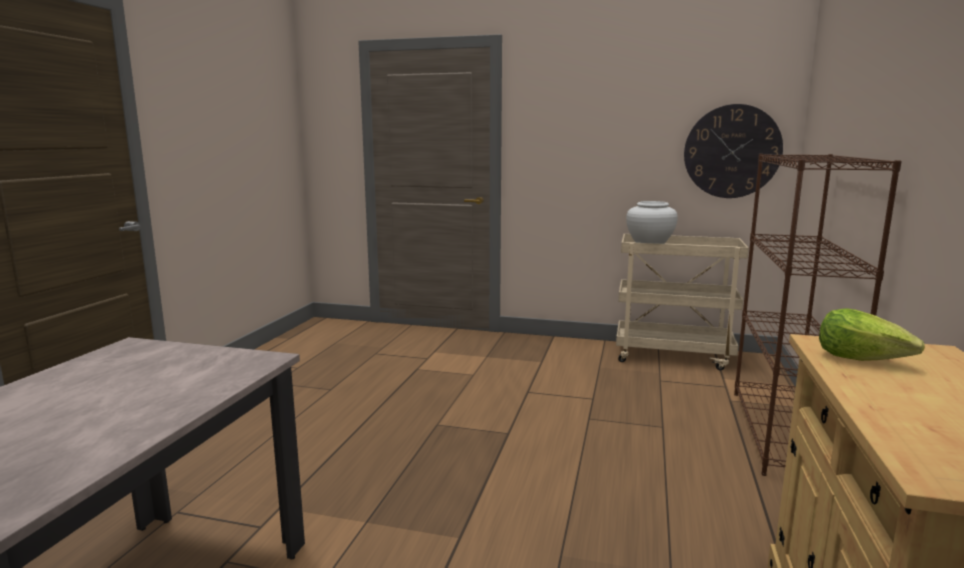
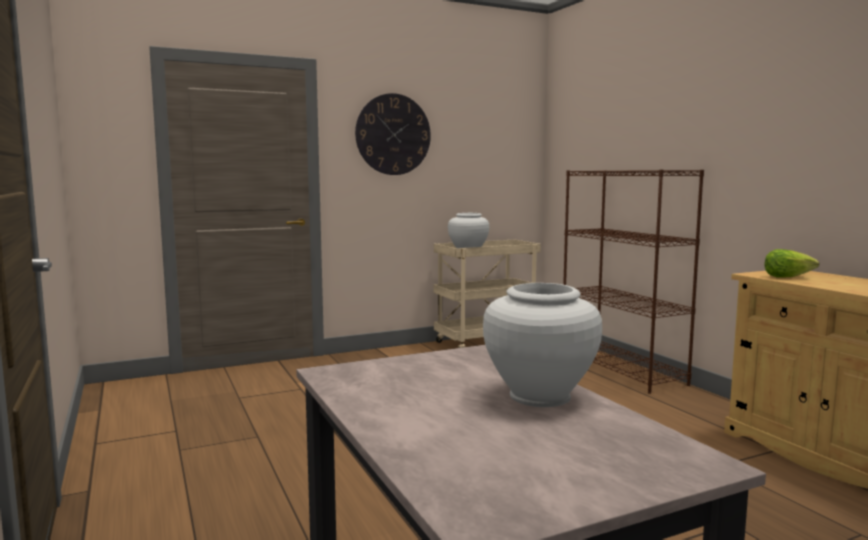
camera: 40 degrees left, 5 degrees down
(133, 416) = (539, 397): none -> white vase
(732, 151) = (504, 171): wall clock -> wall clock (393, 134)

